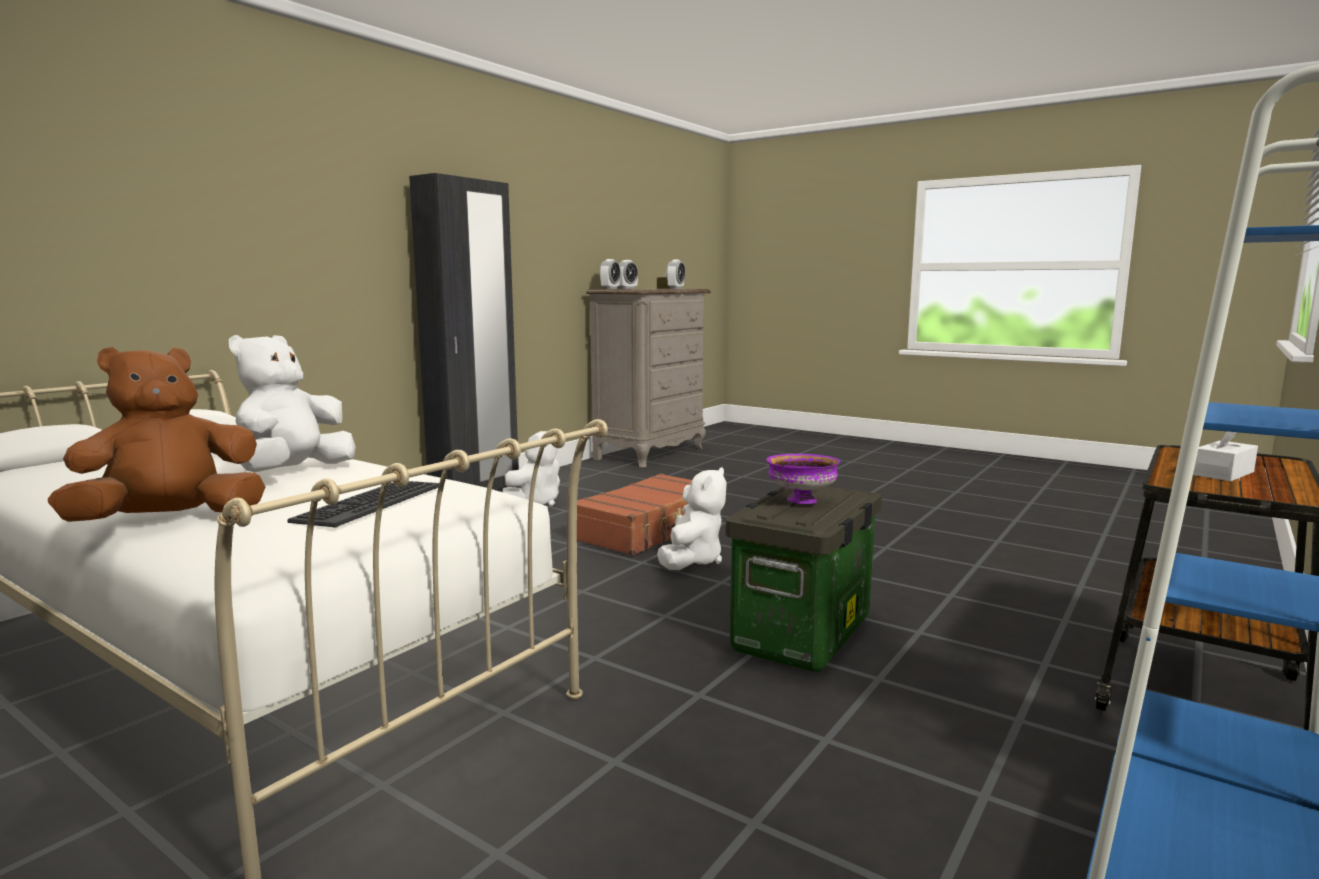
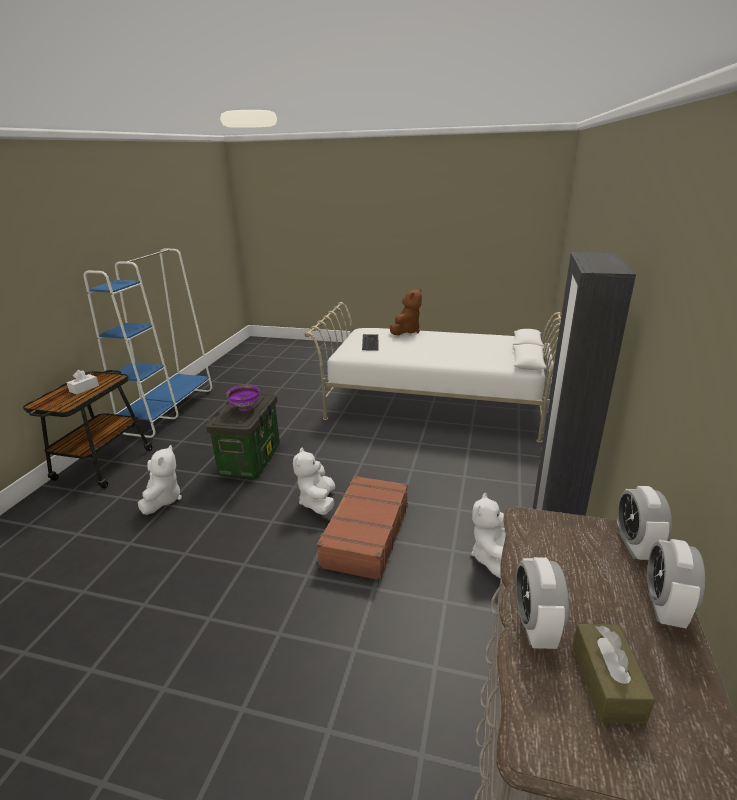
camera: 160 degrees right, 15 degrees up
(294, 473) = (421, 348): white plush toy -> white plush toy (163, 500)

